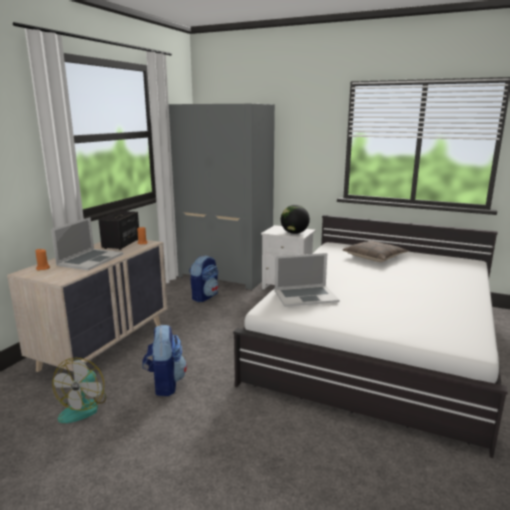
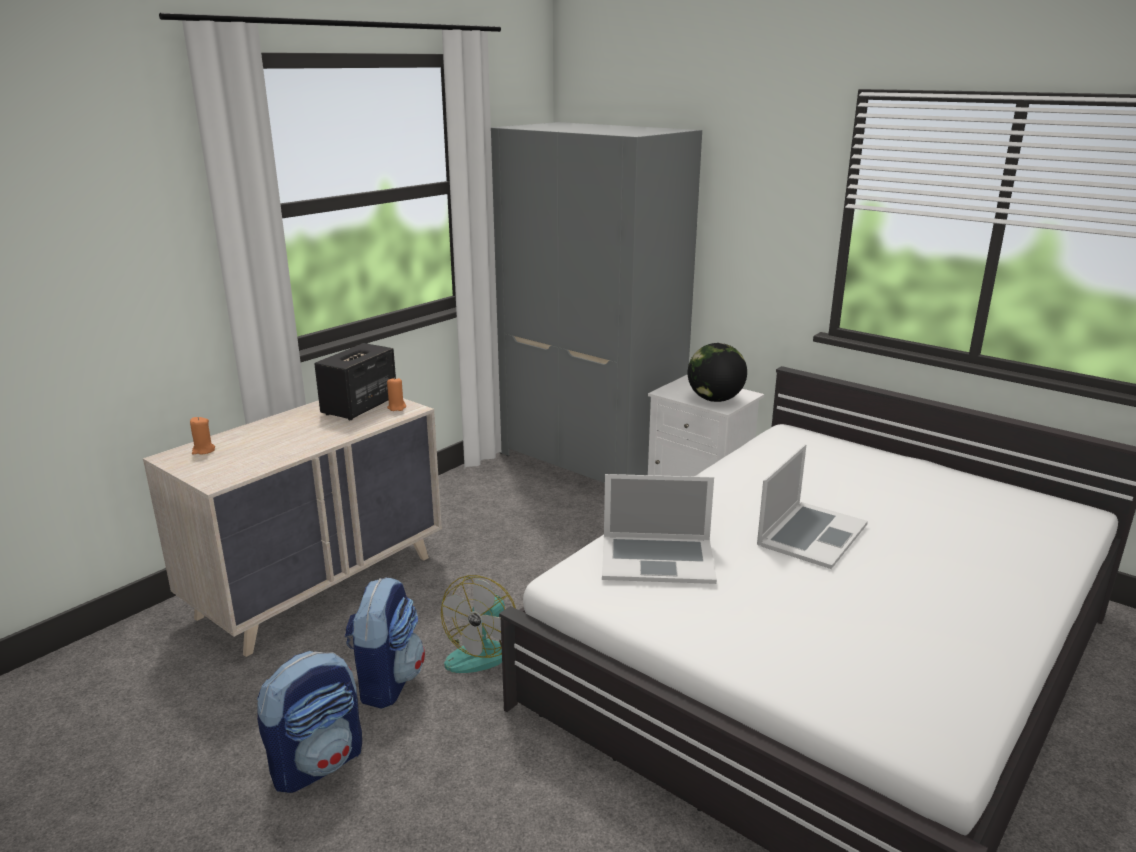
camera: 15 degrees right, 5 degrees up
(84, 407) = (239, 703): fan -> fan (482, 650)
(90, 259) = (288, 438): laptop -> laptop (811, 534)
(204, 296) = (532, 503): backpack -> backpack (318, 763)
(374, 257) = (860, 475): pillow -> none

